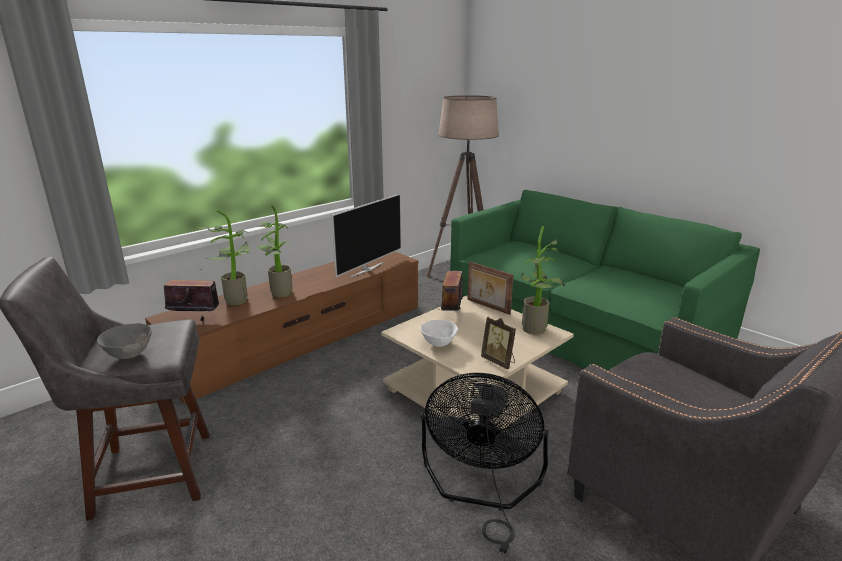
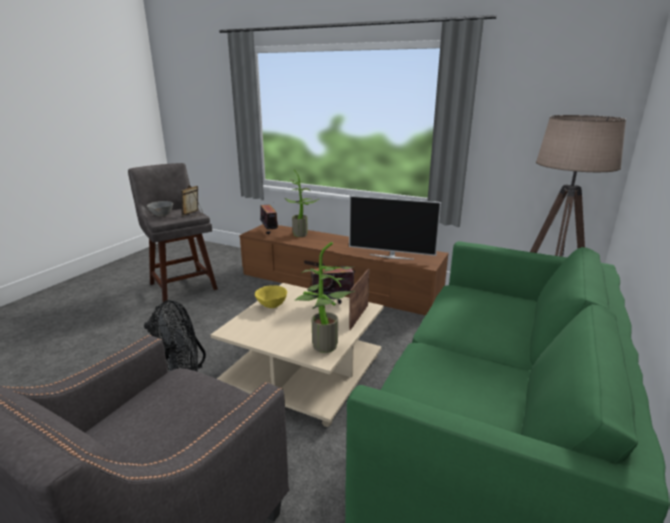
camera: 70 degrees right, 0 degrees up
(279, 292) = (321, 241): potted plant -> none
(439, 344) = (271, 306): white bowl -> yellow bowl
(499, 361) = (252, 335): picture frame -> picture frame (193, 214)

